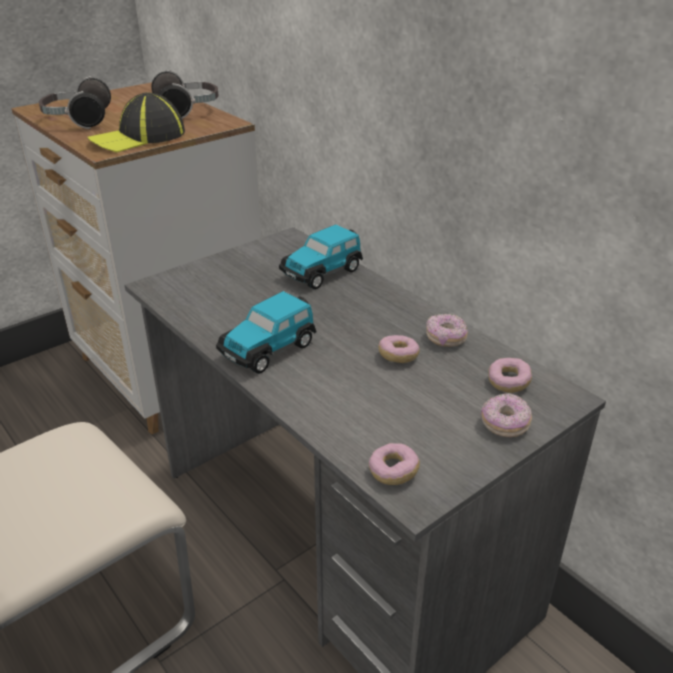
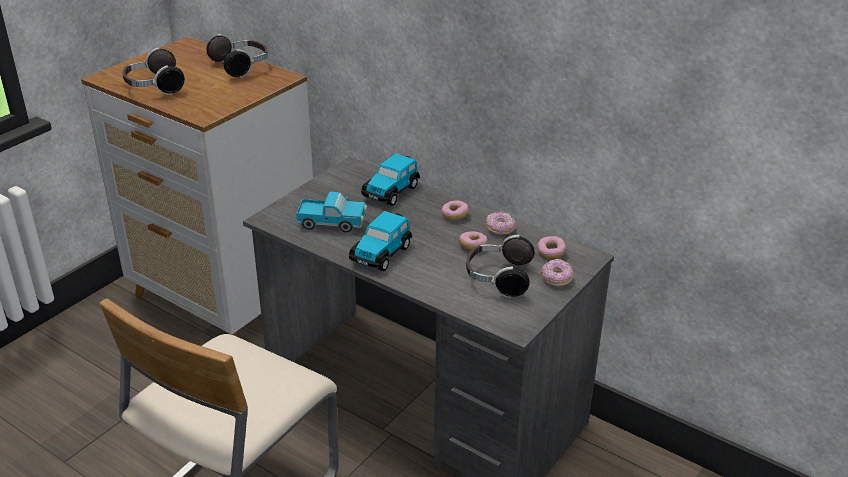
camera: 15 degrees left, 0 degrees up
(139, 137) = (221, 99): cap -> none
(228, 301) = (332, 223): none -> toy truck
(393, 472) = (498, 317): donut -> donut (454, 215)
(416, 409) = (498, 278): none -> headphones

